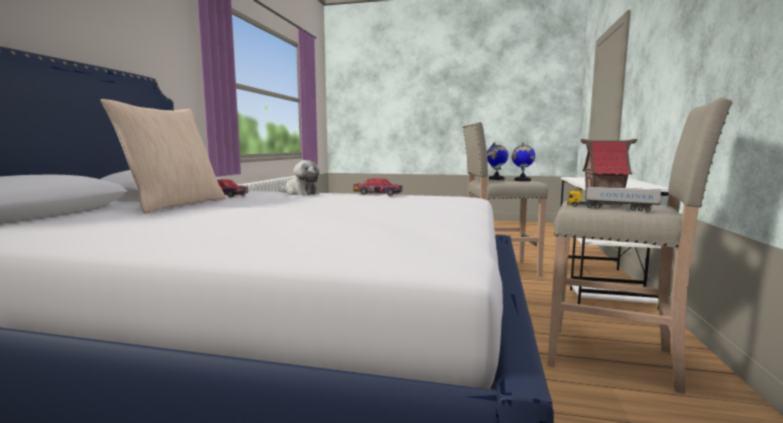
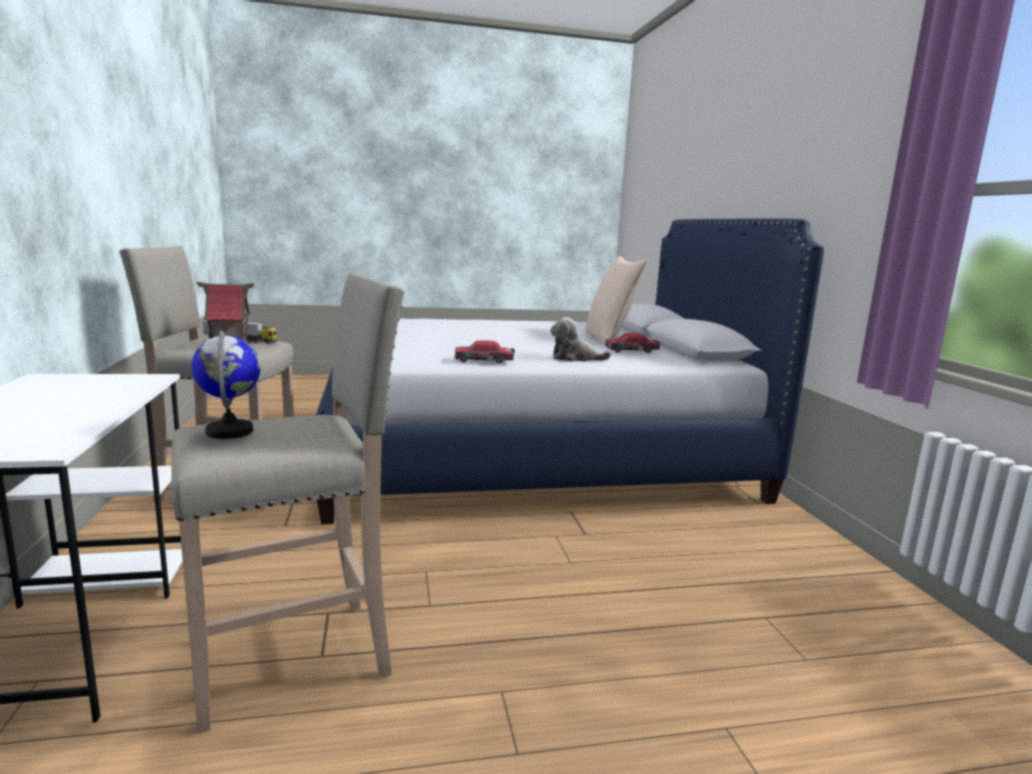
camera: 155 degrees right, 5 degrees up
(496, 179) = (297, 441): globe -> none

